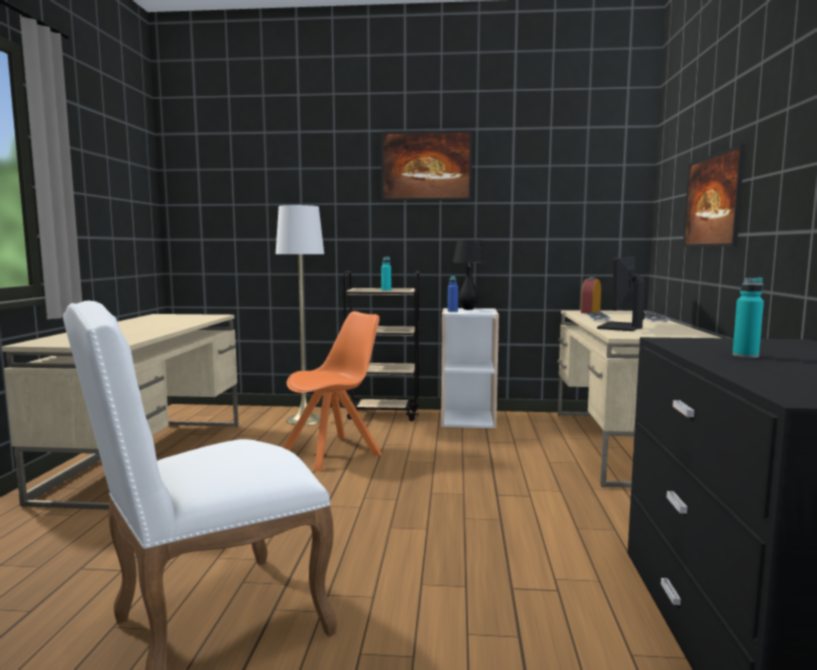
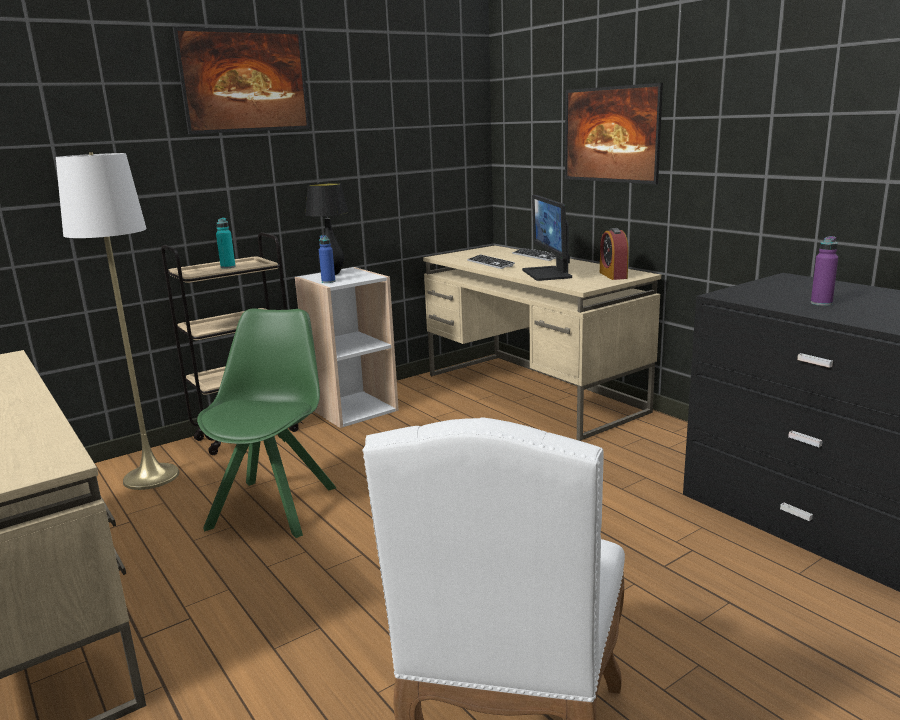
camera: 40 degrees left, 10 degrees up
(334, 452) = (275, 505): orange chair -> green chair
(590, 312) = (459, 255): alarm clock -> alarm clock (613, 275)
(745, 356) = (821, 303): turquoise bottle -> purple bottle

